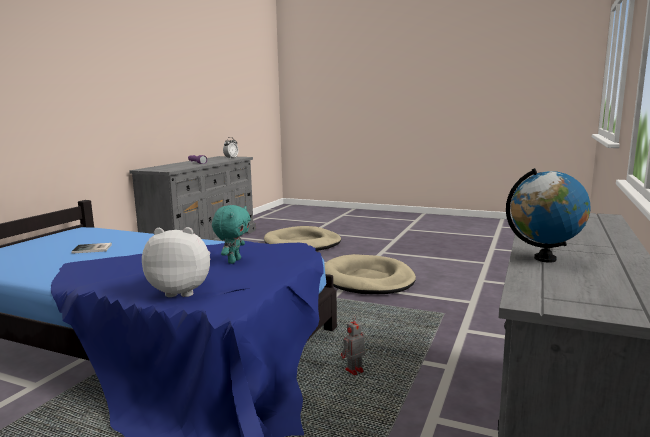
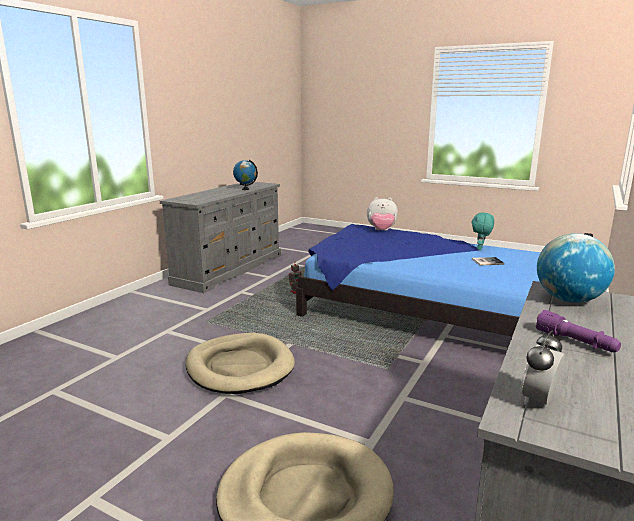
camera: 175 degrees left, 5 degrees up
(169, 168) = (568, 300): none -> globe
(233, 261) = (365, 244): turquoise plush toy -> turquoise plush toy (480, 249)

